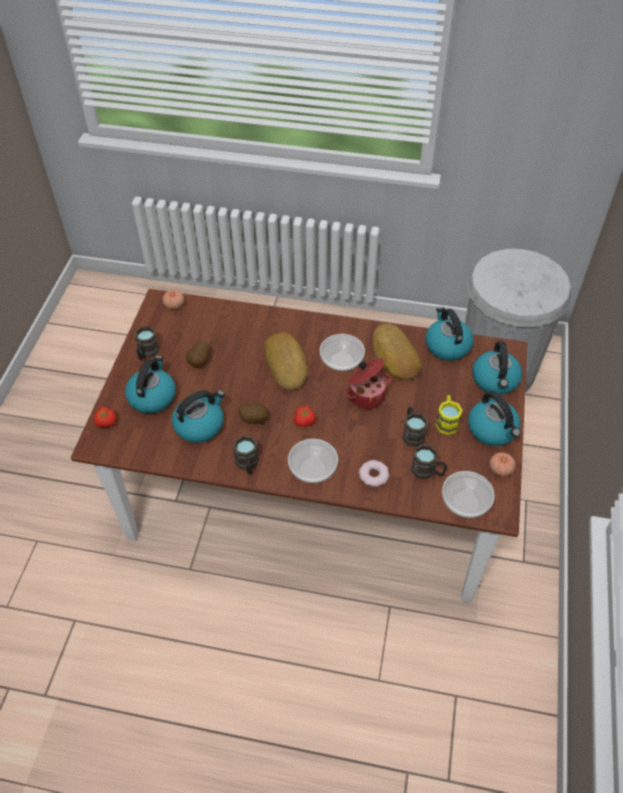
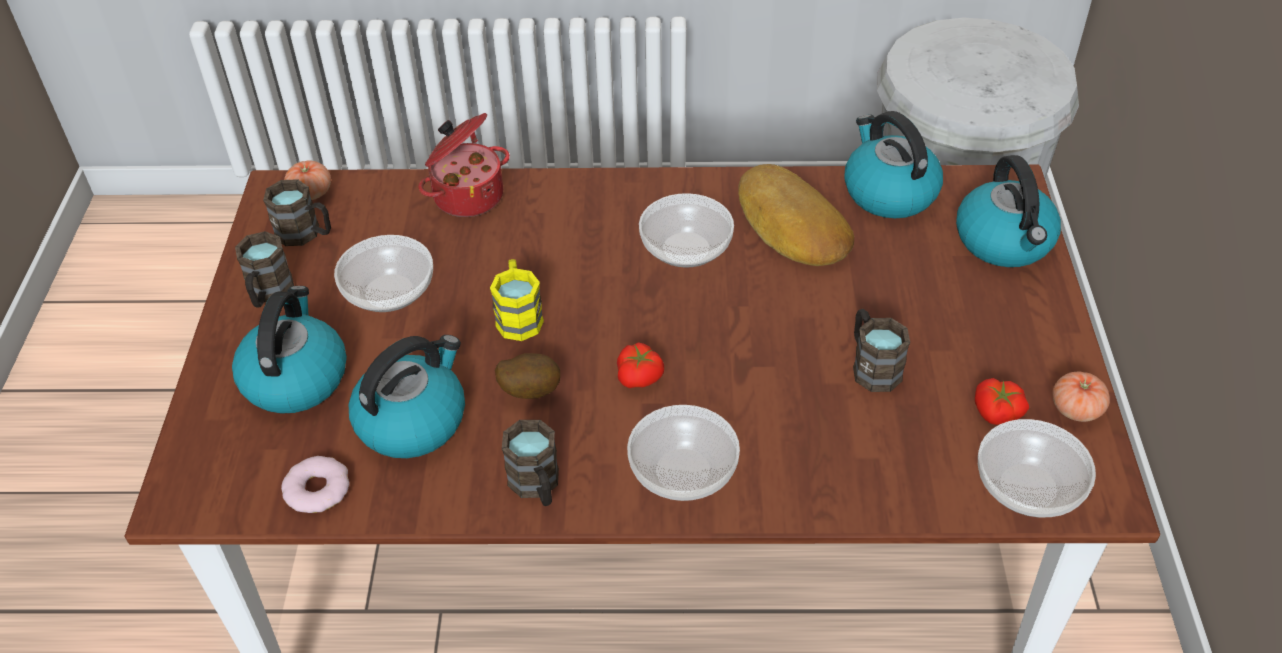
camera: 10 degrees left, 5 degrees down
(106, 422) = (198, 447): tomato -> tomato (996, 413)
(200, 361) = (387, 293): potato -> bowl
(287, 364) = (574, 271): bread -> none
(366, 395) = (754, 307): cooking pot -> cooking pot (467, 195)
(373, 475) = (817, 464): donut -> donut (317, 489)
(427, 471) = (928, 437): brown mug -> brown mug (306, 234)
(446, 421) = (934, 332): yellow mug -> yellow mug (518, 315)
(493, 430) = (1033, 335): kettle -> none

